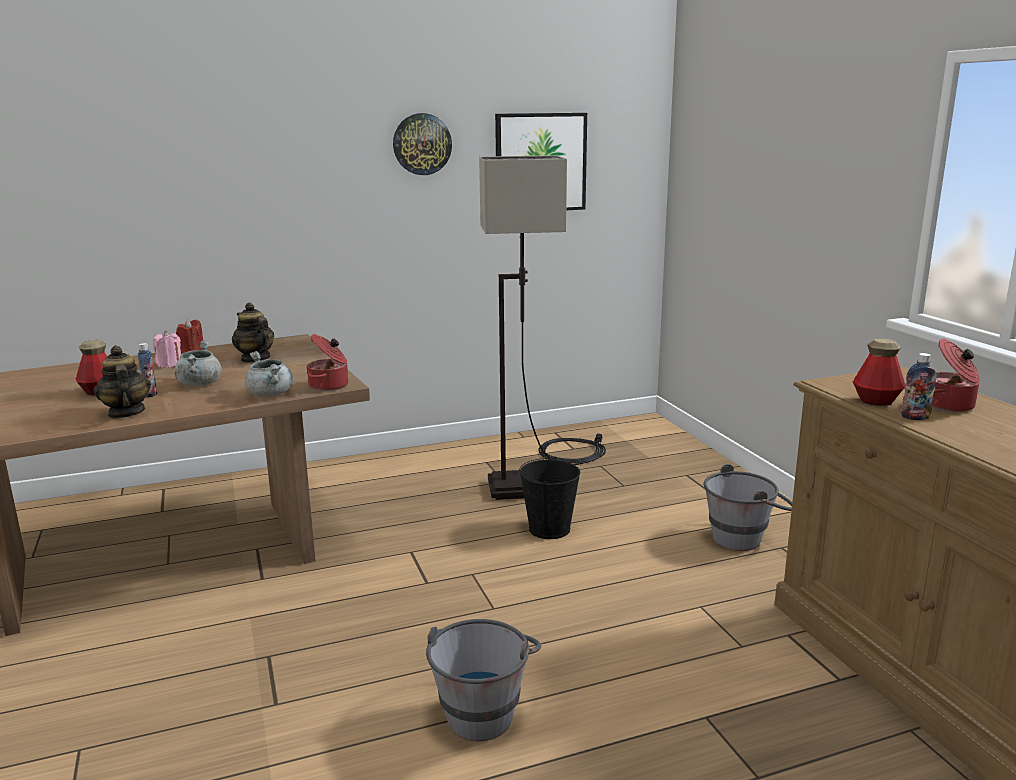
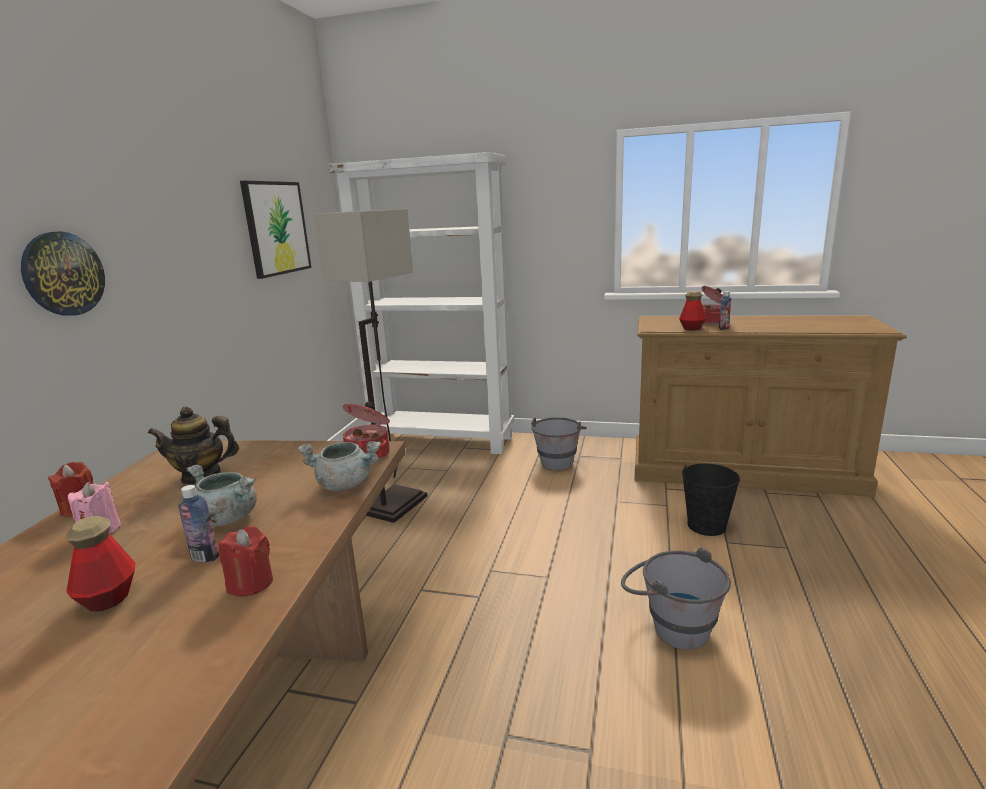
camera: 55 degrees left, 0 degrees up
(126, 413) = (250, 583): teapot -> red candle
(422, 144) = (191, 211): wall clock -> wall clock (63, 274)
(550, 529) = (467, 516): black bucket -> black bucket (706, 525)
(684, 459) = (443, 440): none -> white bookcase

